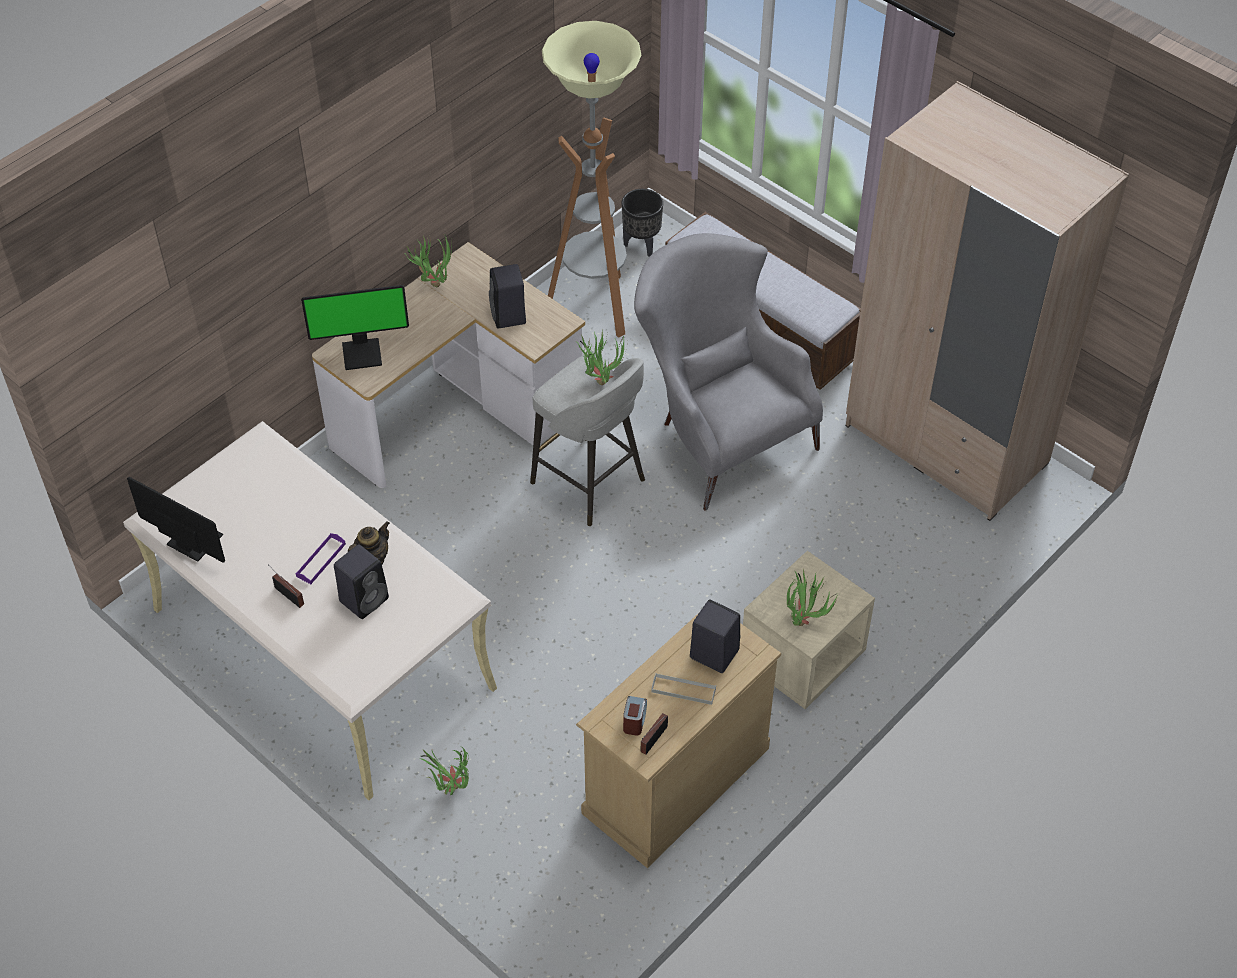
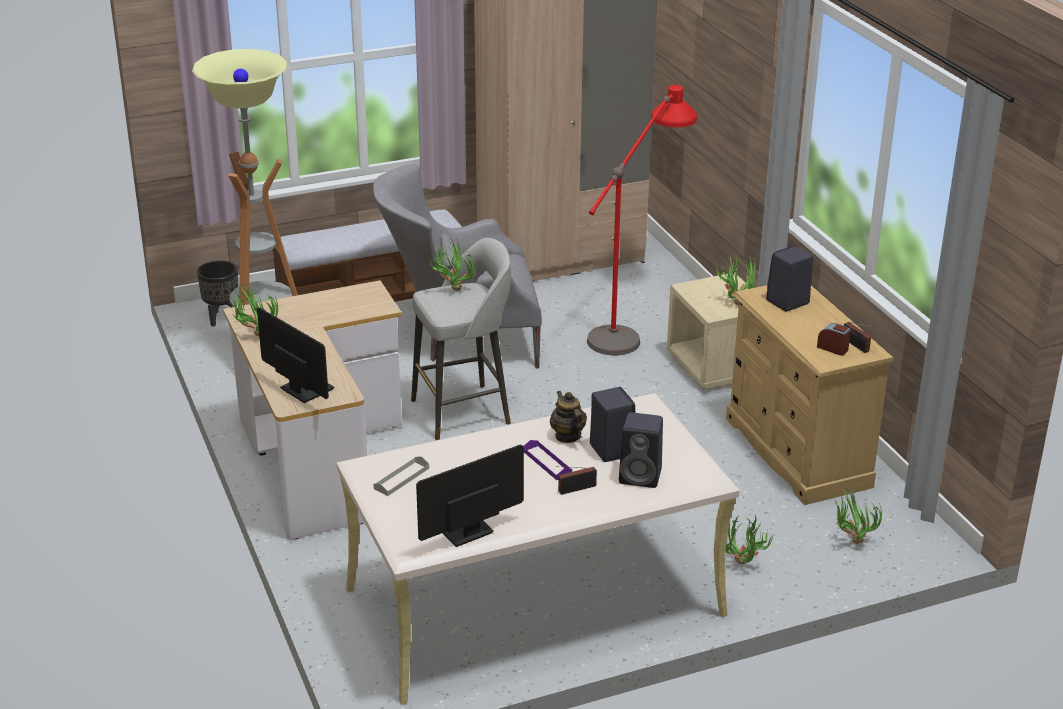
camera: 65 degrees left, 20 degrees down
(362, 353) = (304, 389): monitor -> monitor turned 60 degrees counterclockwise
(509, 316) = (337, 310): black speaker -> black speaker (641, 476)
(537, 871) = (850, 542): none -> potted plant
(683, 690) = (815, 322): grey tray -> grey tray (401, 478)
(841, 559) = (634, 326): none -> red floor lamp

